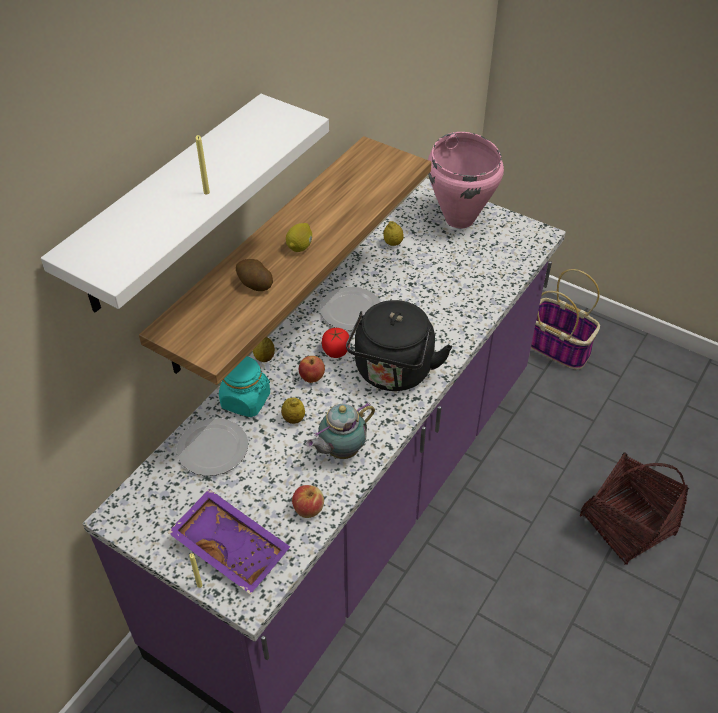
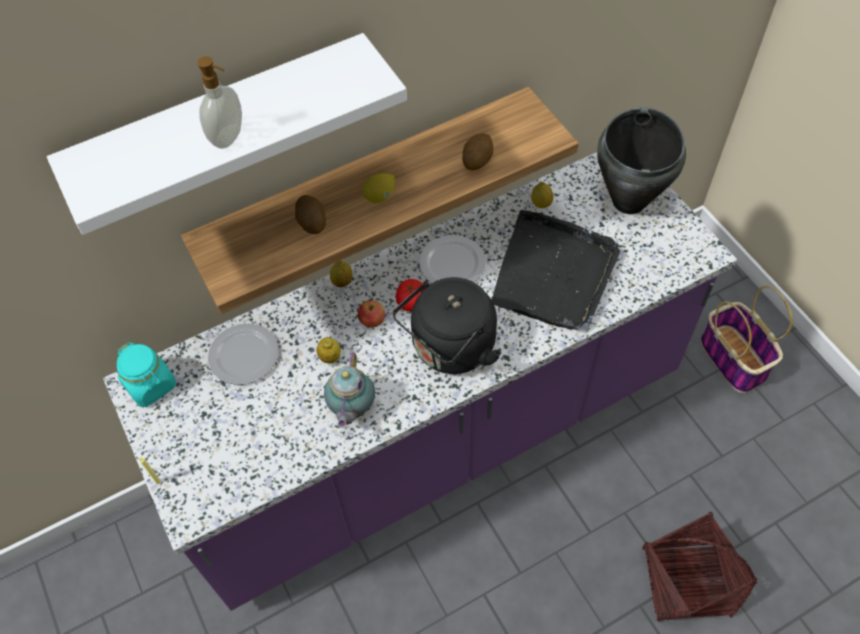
camera: 30 degrees right, 10 degrees up
(206, 192) = (229, 137): yellow candle -> soap dispenser
(232, 546) = (204, 458): purple tray -> none
(246, 400) = (300, 319): turquoise jar -> turquoise jar (151, 385)
(308, 508) = (288, 453): apple -> none
(340, 451) = (351, 409): teapot -> teapot turned 75 degrees counterclockwise
(361, 196) = (477, 159): none -> potato
(438, 289) = (553, 274): none -> black tray
(460, 218) = (629, 201): pink cooking pot -> black cooking pot

